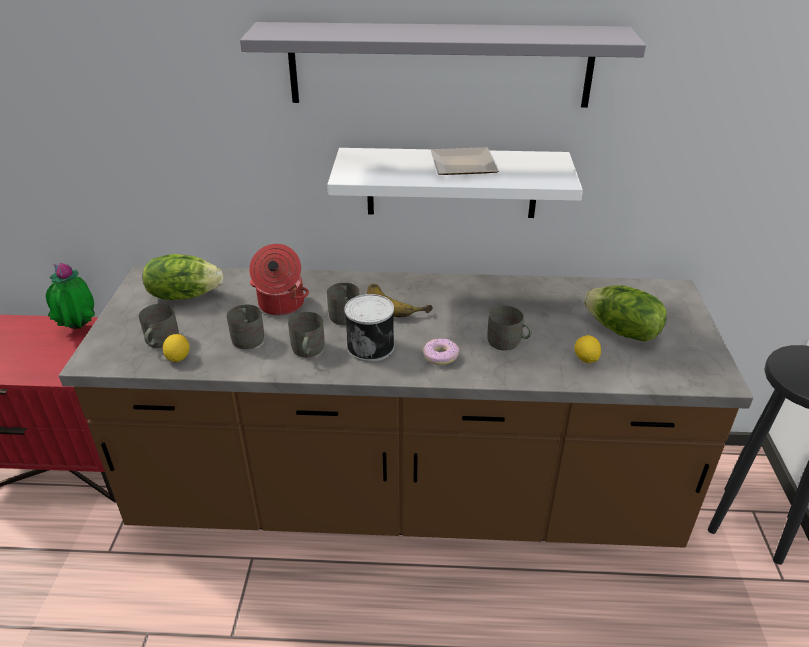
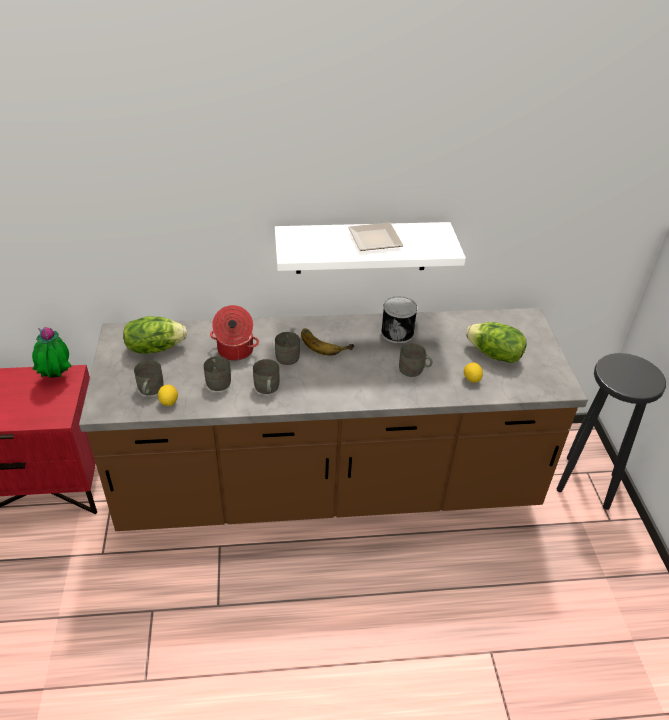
camera: 10 degrees left, 5 degrees up
(371, 346) = (314, 381): can -> can (397, 332)
(440, 65) = (354, 165): grey shelf -> none
(440, 356) = (367, 385): donut -> none

